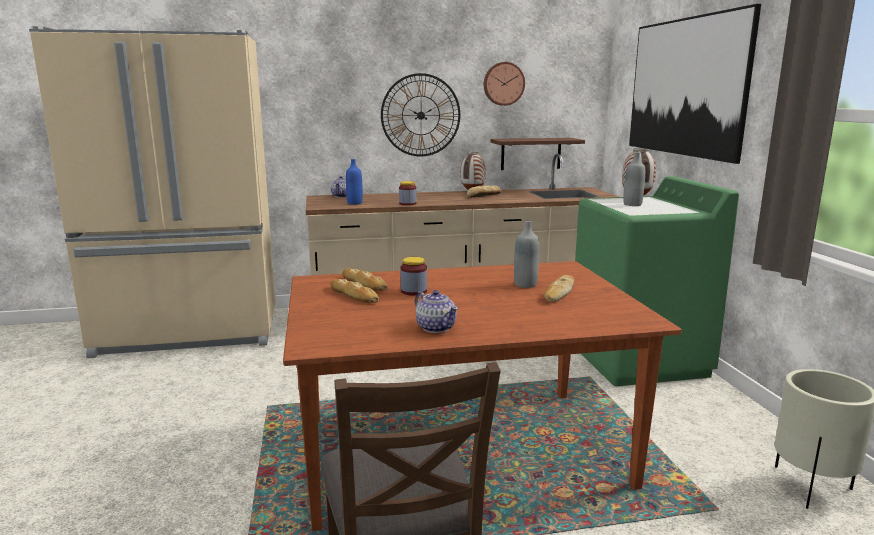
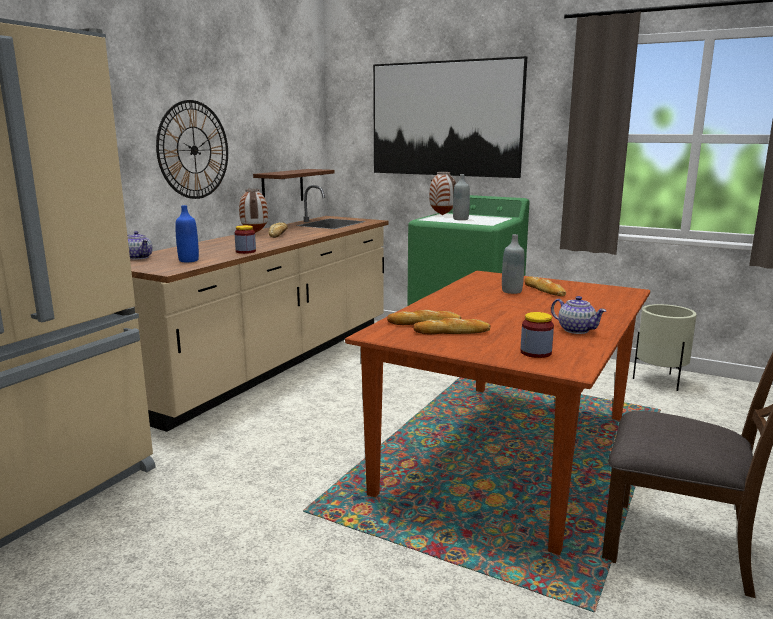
camera: 50 degrees left, 0 degrees up
(414, 291) = (475, 316): jar -> jar (535, 352)
(436, 327) = (576, 330): teapot -> teapot turned 45 degrees clockwise
(503, 84) = (258, 114): wall clock -> none

